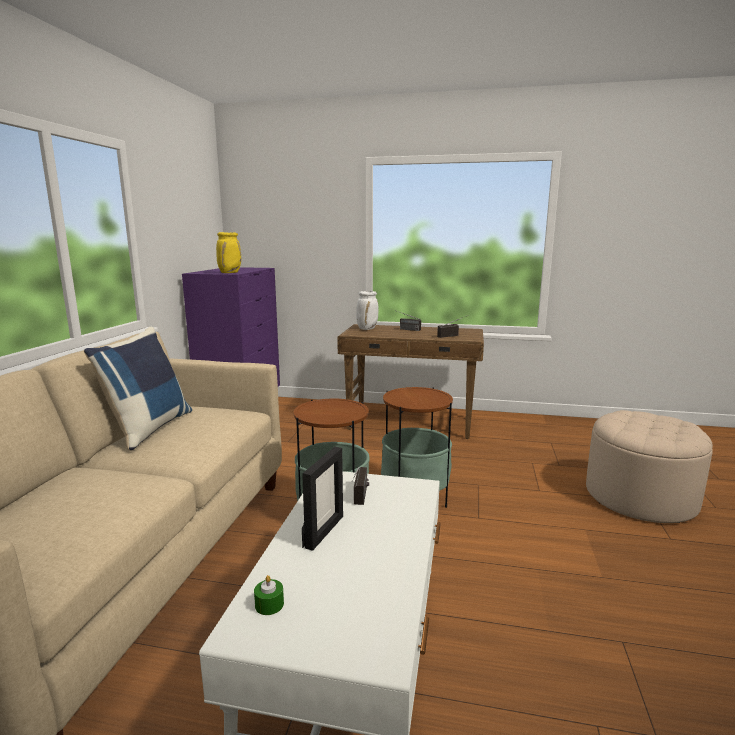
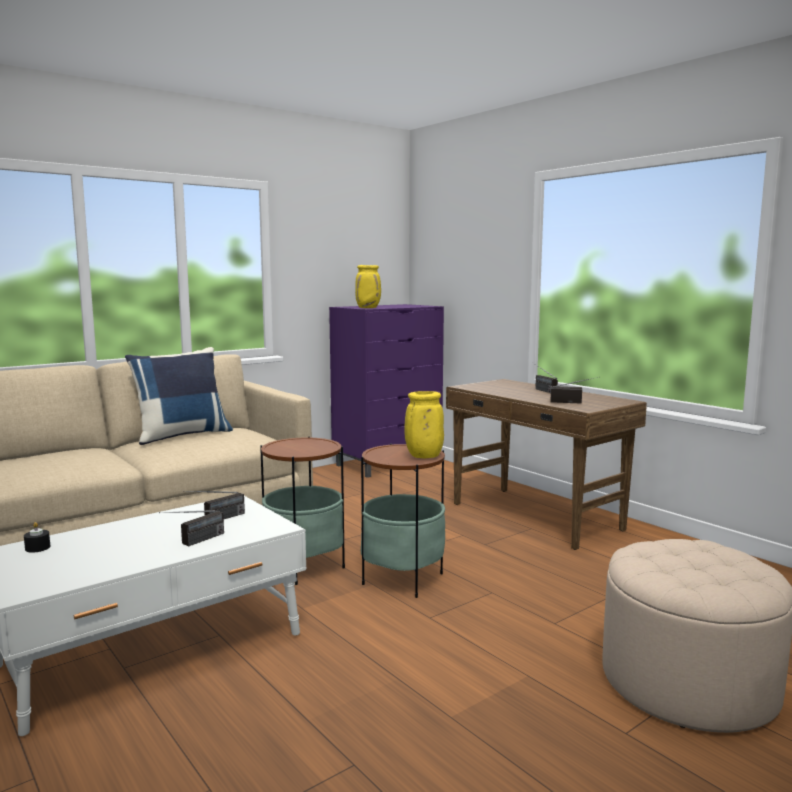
camera: 40 degrees right, 5 degrees down
(269, 604) = (37, 548): green candle -> black candle
(323, 531) = (149, 527): picture frame -> none
(367, 329) = (499, 384): white vase -> none
(396, 527) = (194, 542): none -> radio
(436, 396) = (423, 456): none -> yellow vase

